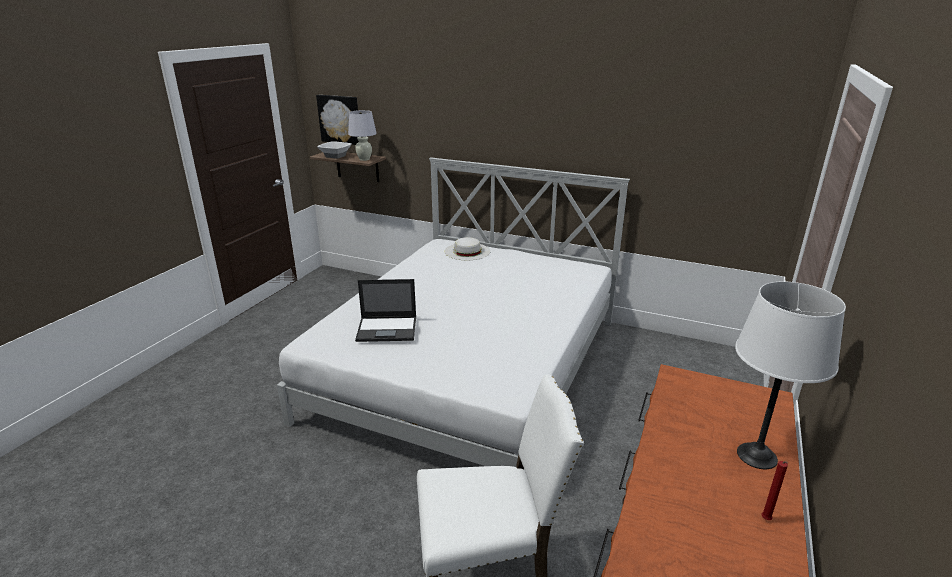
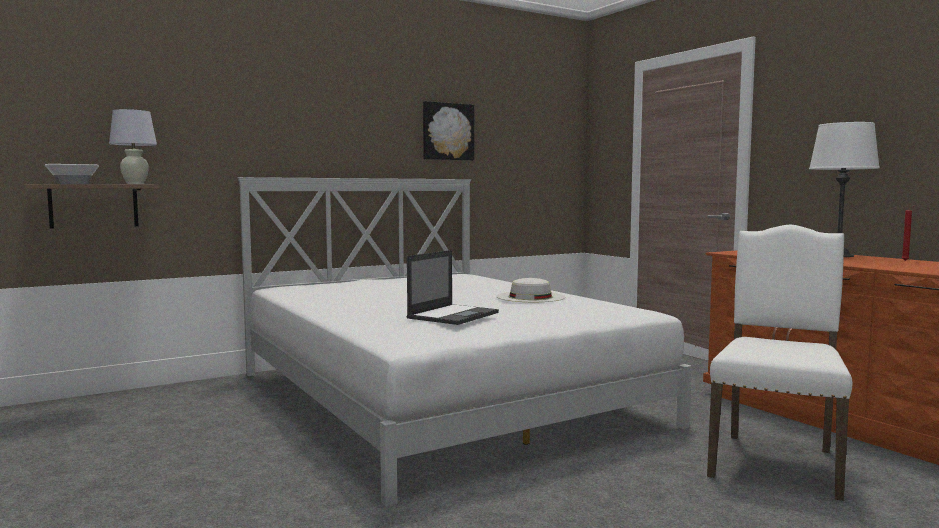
camera: 55 degrees left, 20 degrees down
(340, 119) = (60, 131): picture -> picture (447, 131)
(467, 251) = (329, 285): white hat -> white hat (530, 297)

